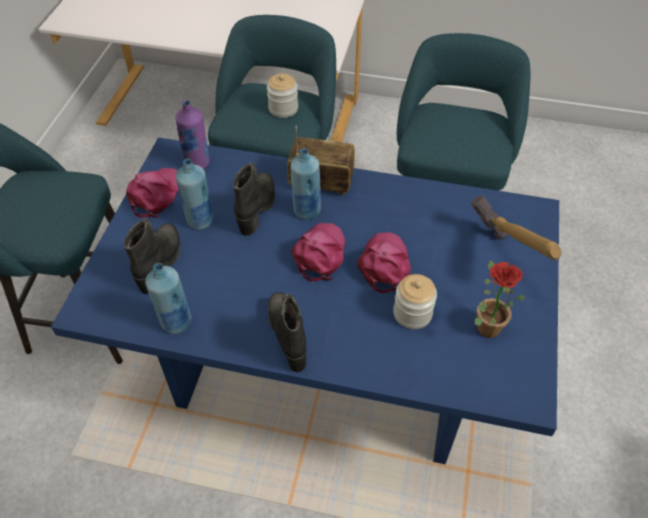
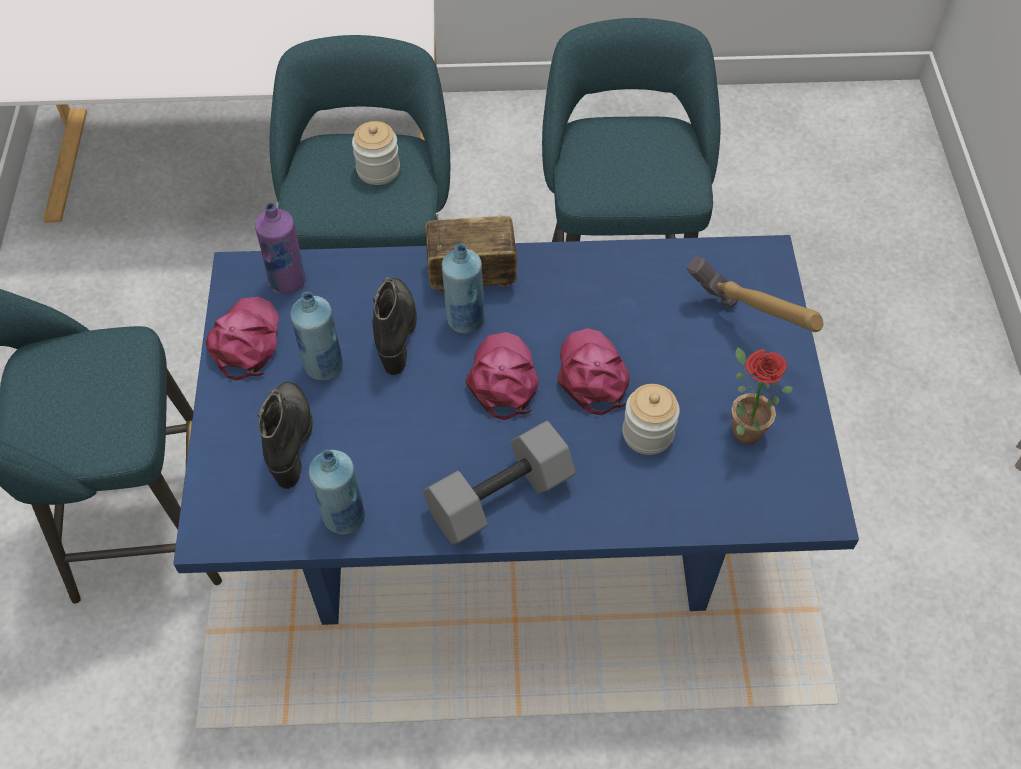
camera: 15 degrees left, 5 degrees up
(289, 335) = (499, 499): black boot -> grey dumbbell

